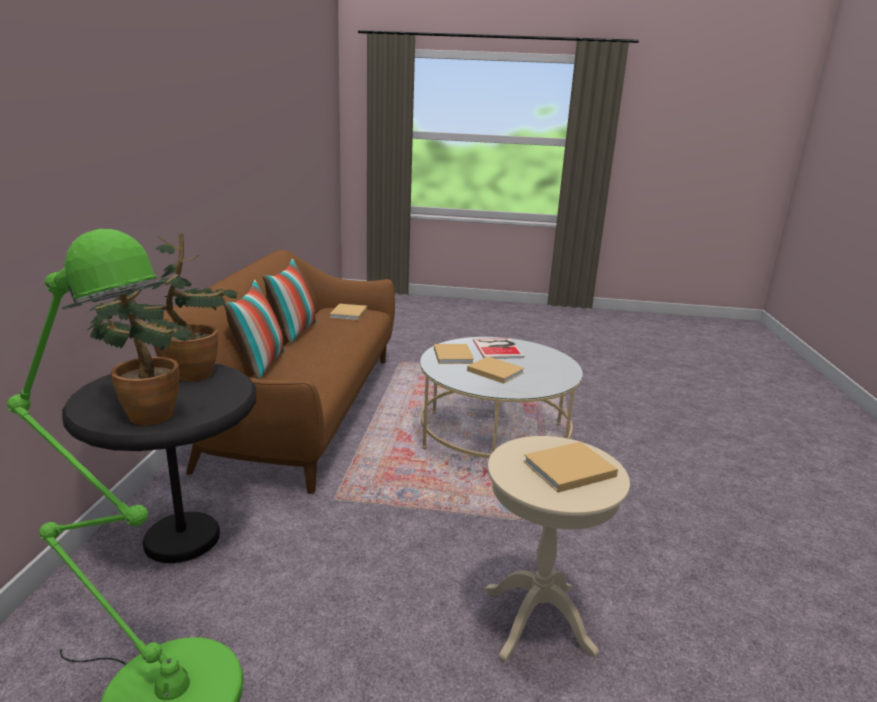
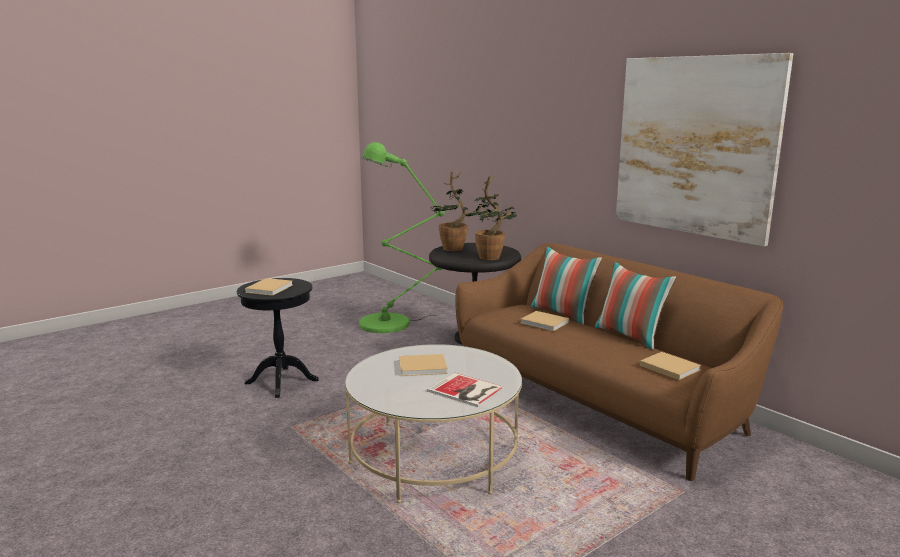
camera: 135 degrees right, 5 degrees down
(222, 140) = (695, 146): none -> picture
(453, 355) = (482, 366): beige book -> beige book (545, 323)
(538, 620) = (282, 381): beige side table -> black side table

